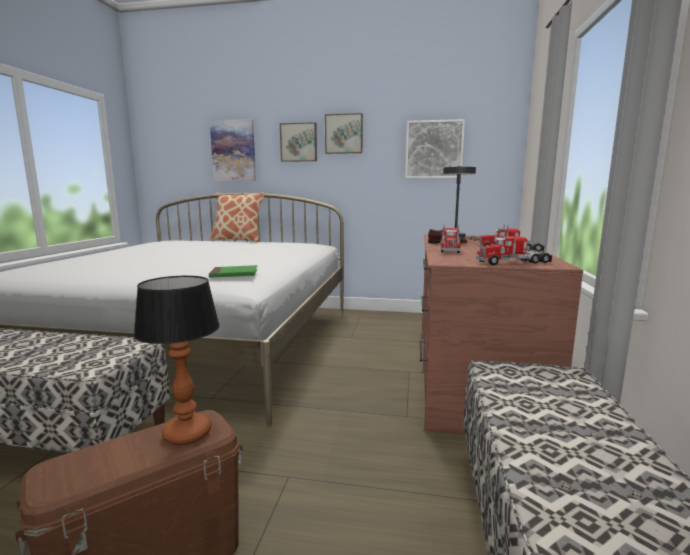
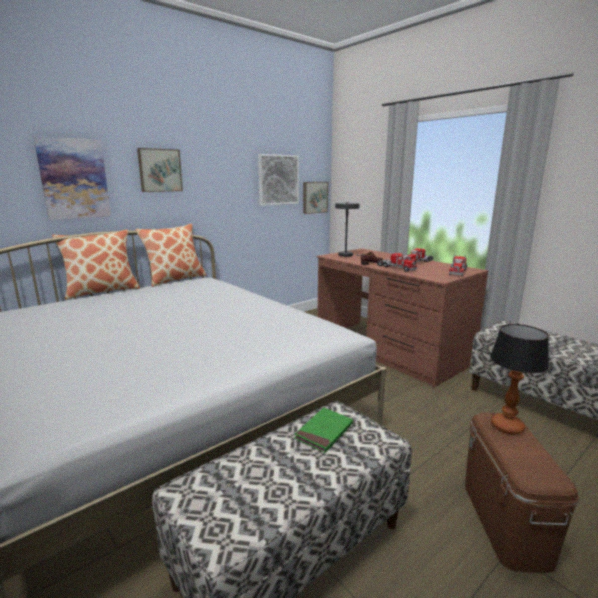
camera: 50 degrees left, 5 degrees up
(234, 274) = (309, 325): green book -> green book (324, 432)
(297, 241) = (175, 279): none -> pillow
(344, 134) = (205, 163): picture -> picture (314, 197)

